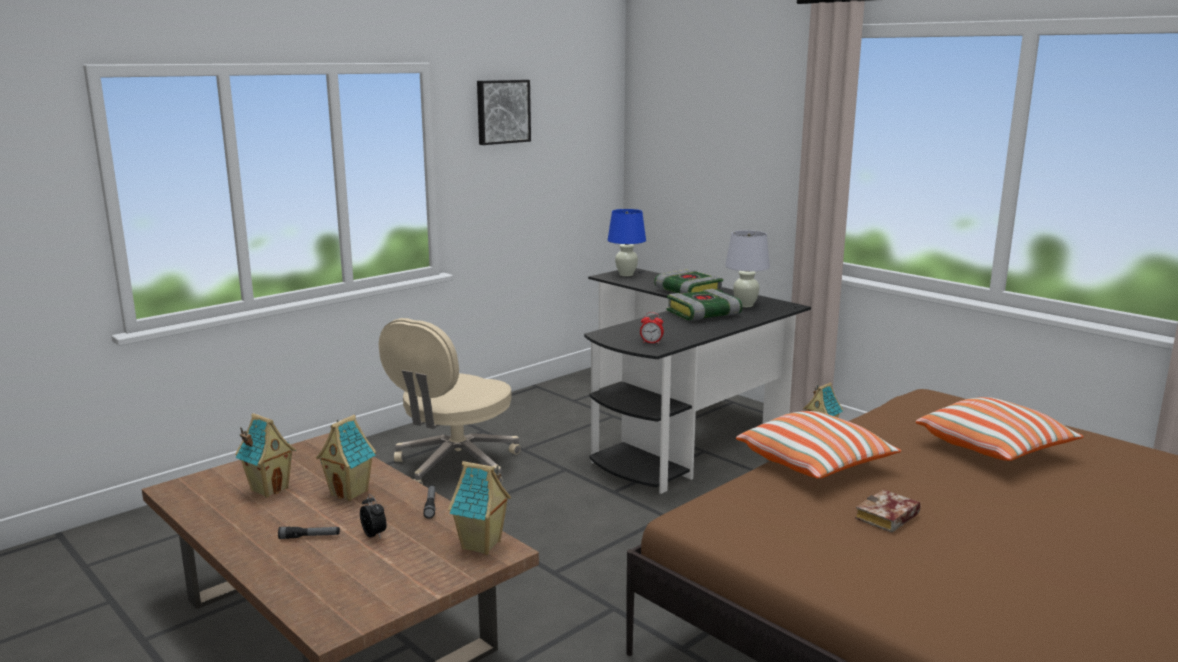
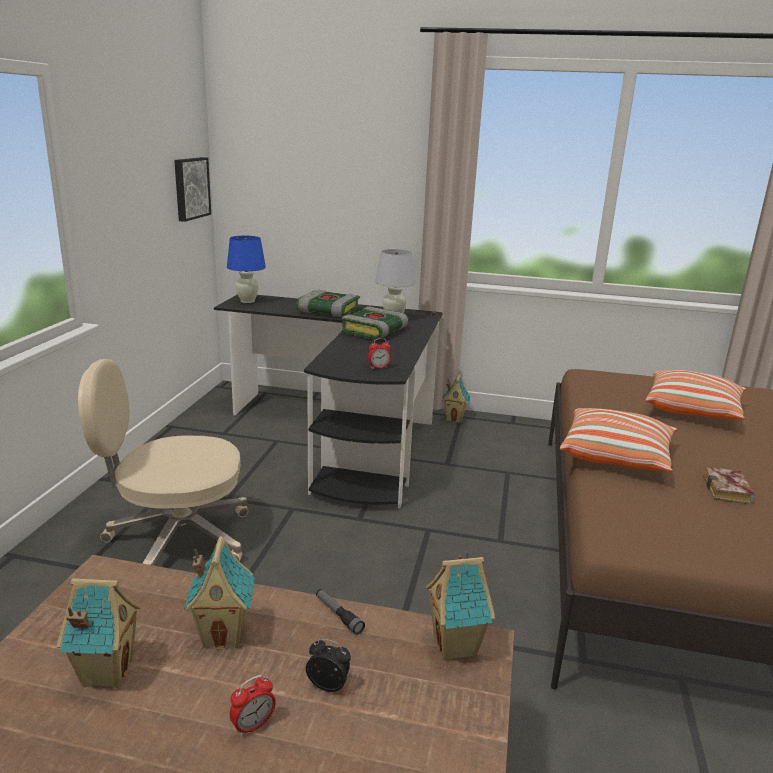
camera: 35 degrees left, 5 degrees up
(309, 537) = (253, 725): flashlight -> alarm clock
(455, 466) = (176, 539): beige office chair -> beige office chair turned 90 degrees clockwise
(502, 111) = (119, 131): picture -> picture (190, 188)

